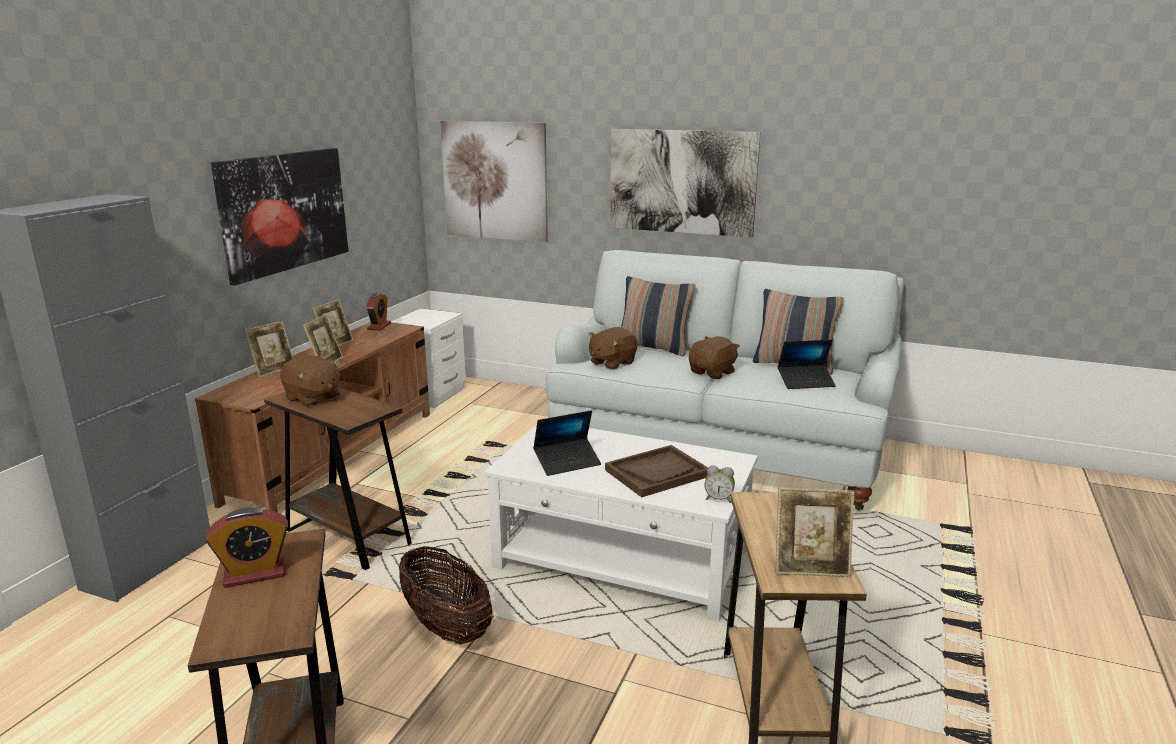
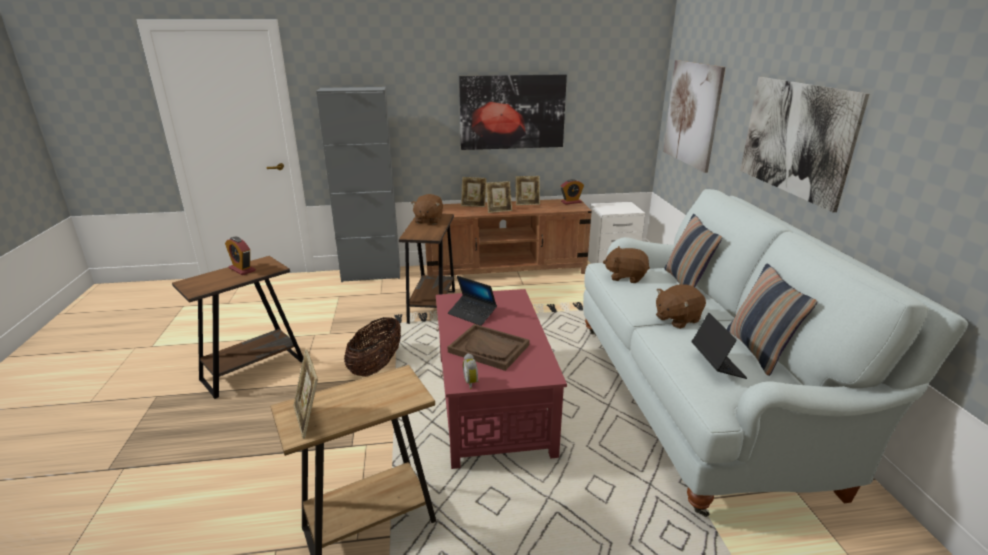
camera: 60 degrees right, 5 degrees up
(623, 560) = (491, 403): white coffee table -> red coffee table
(713, 373) = (677, 319): brown plush toy -> brown plush toy turned 135 degrees clockwise
(805, 382) = (717, 364): laptop -> laptop turned 150 degrees counterclockwise

